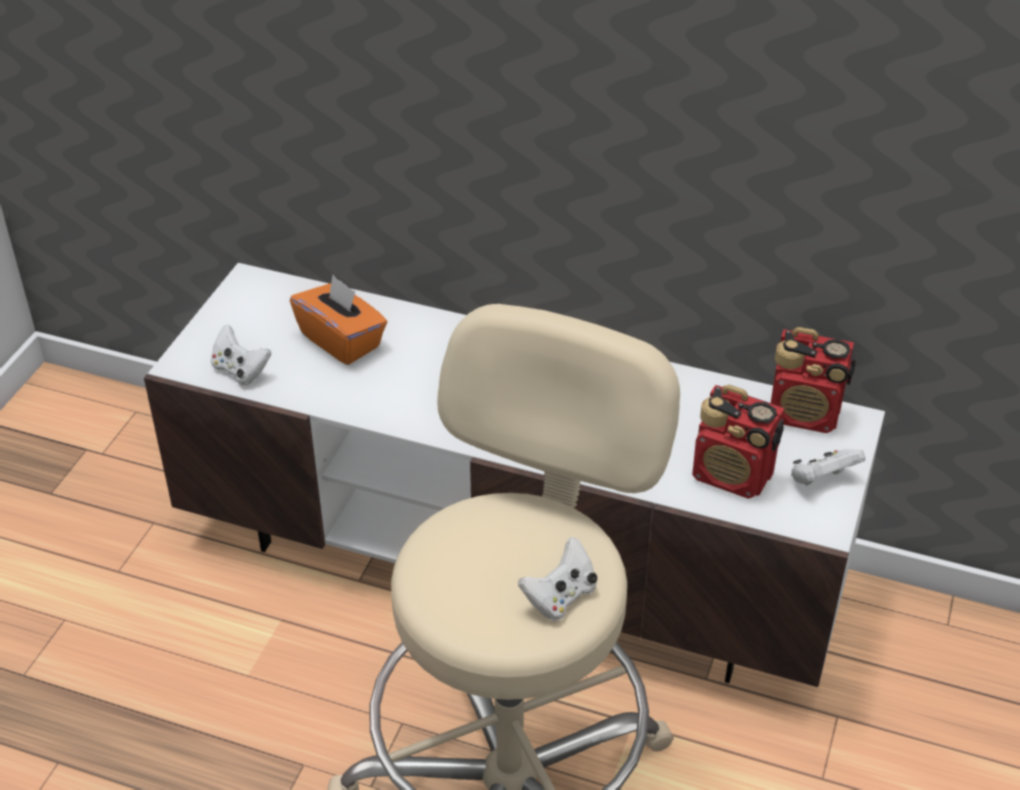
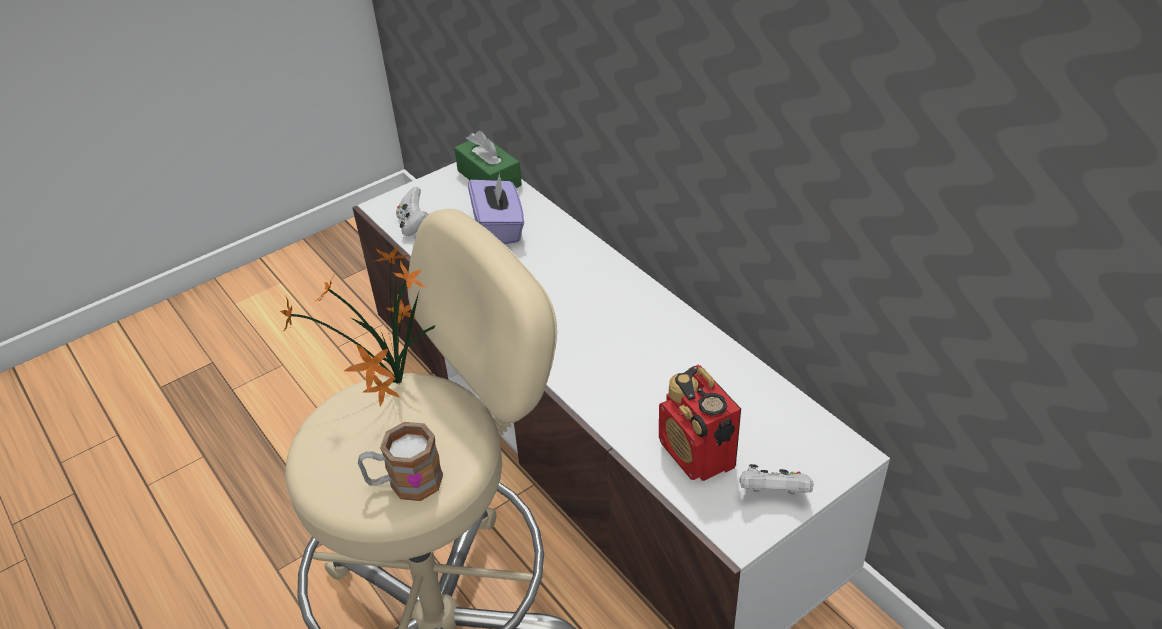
camera: 35 degrees right, 0 degrees up
(277, 291) = (489, 178): none -> green tissue box
(341, 340) = (499, 228): orange tissue box -> purple tissue box
(461, 519) = (397, 387): none -> potted plant
(560, 597) = (405, 483): white game controller -> mug
(805, 415) = (809, 430): radio -> none

